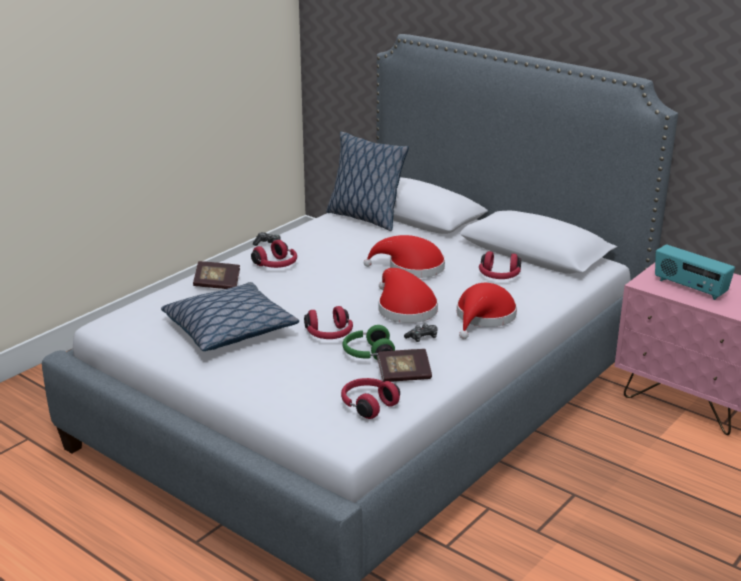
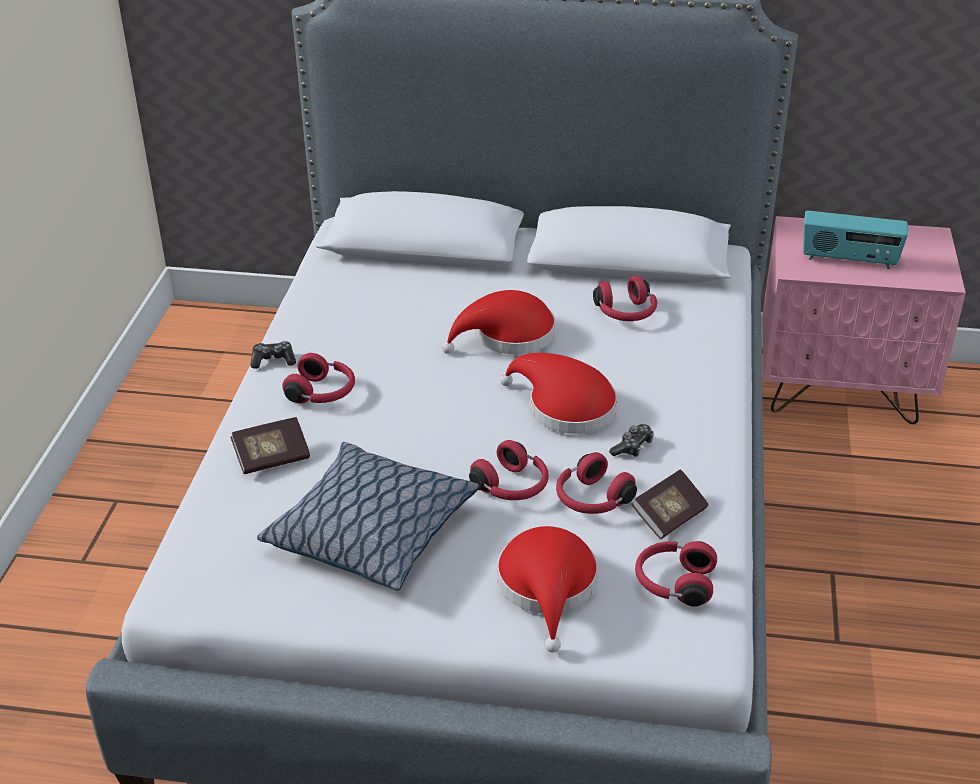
camera: 30 degrees left, 10 degrees up
(364, 218) = (362, 270): pillow -> none
(367, 354) = (591, 500): green headphones -> red headphones
(484, 317) = (672, 386): red hat -> red hat (548, 587)

